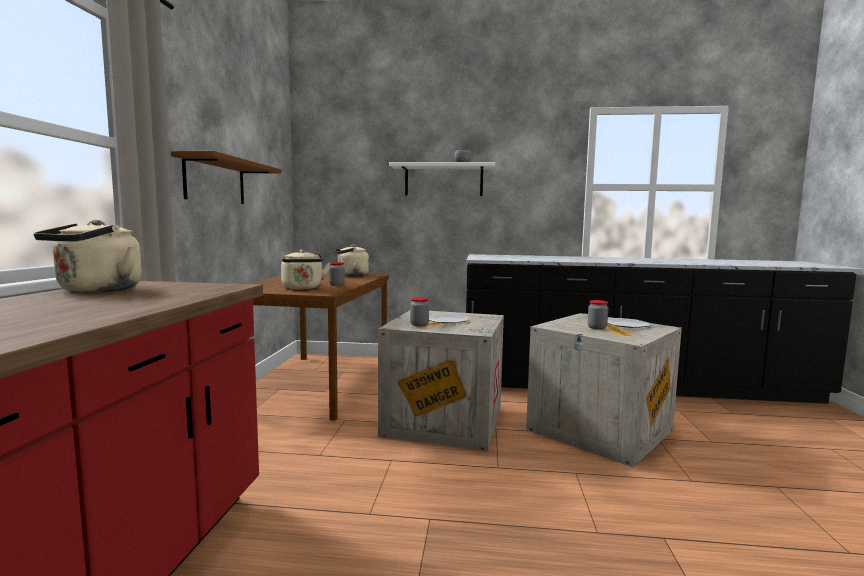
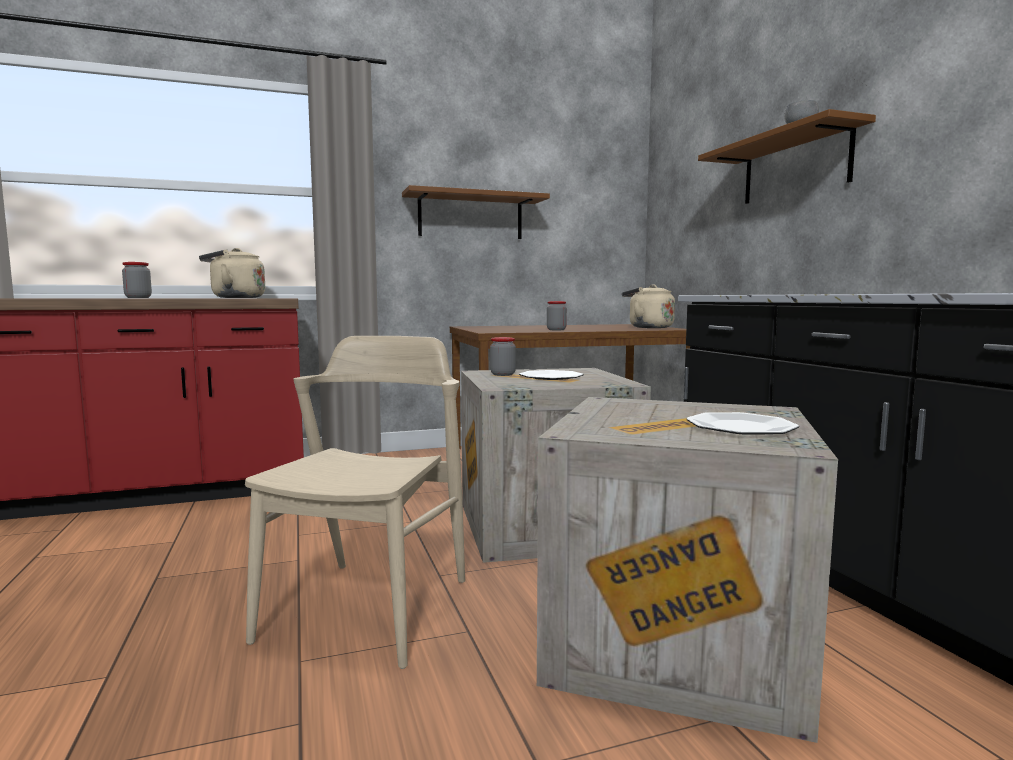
camera: 65 degrees right, 0 degrees up
(303, 288) = (508, 329): beige kettle -> none
(443, 180) = (795, 166): white shelf -> brown shelf
(535, 499) = (368, 609): none -> beige chair
(597, 328) = (653, 416): jar -> jar (138, 297)

